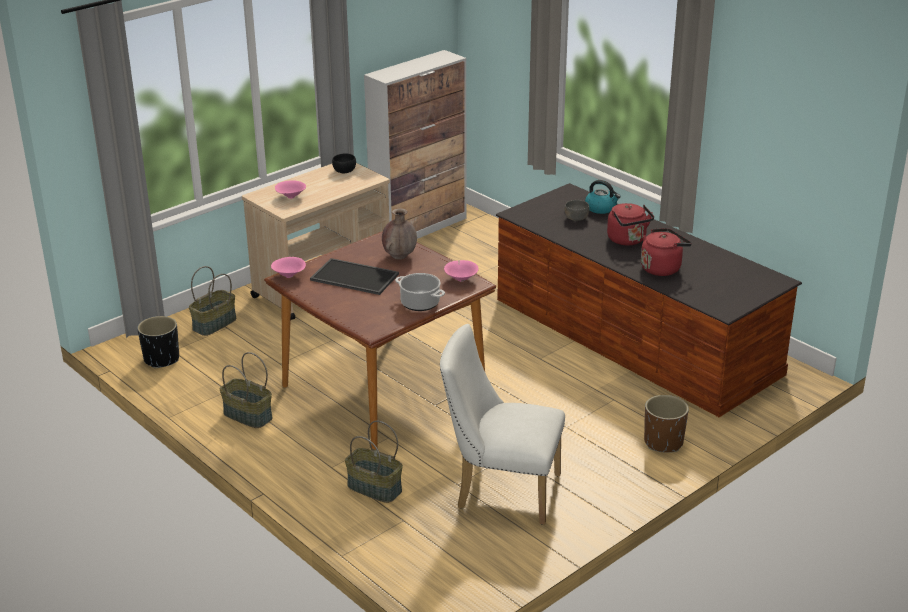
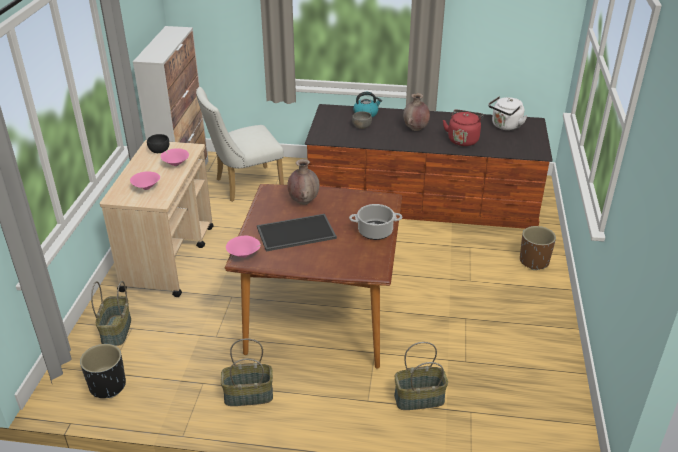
camera: 40 degrees left, 5 degrees up
(461, 279) = (373, 200): pink bowl -> pink bowl (175, 164)
(500, 491) = (496, 350): white chair -> white chair (244, 186)
(628, 240) = (415, 129): red kettle -> brown vase
(735, 273) = (505, 126): none -> white kettle

